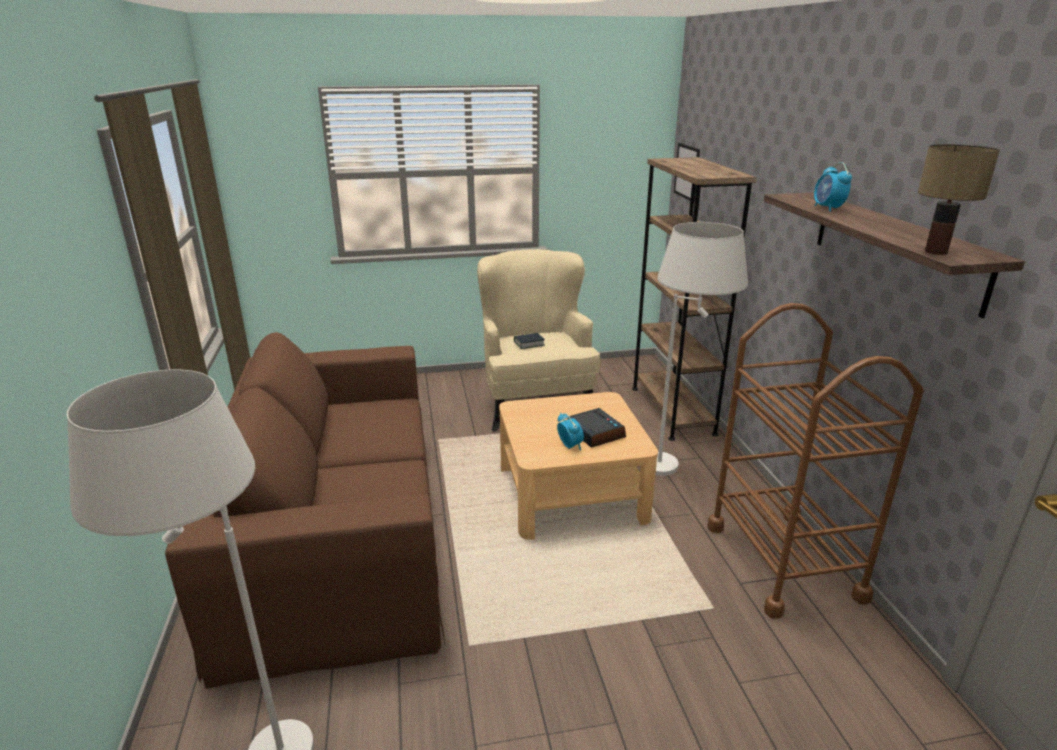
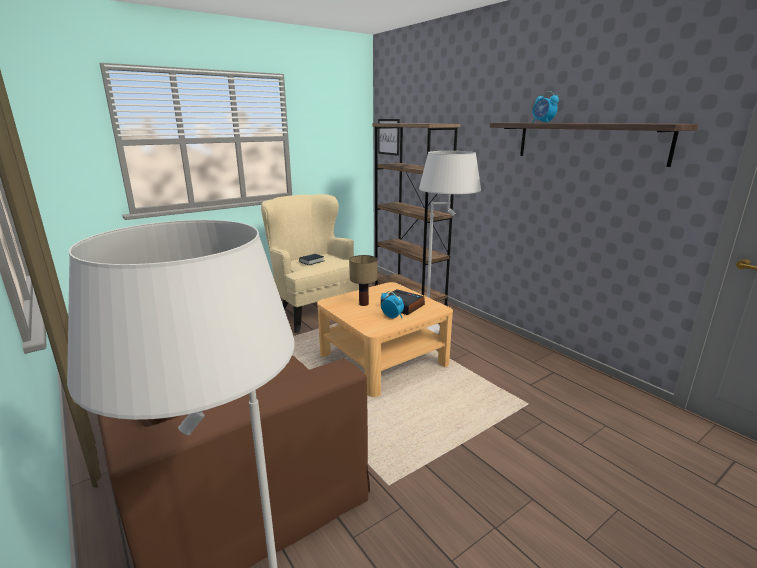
camera: 25 degrees left, 5 degrees down
(783, 561) = (542, 365): brown cart -> none
(935, 252) = (651, 123): table lamp -> table lamp (363, 304)

